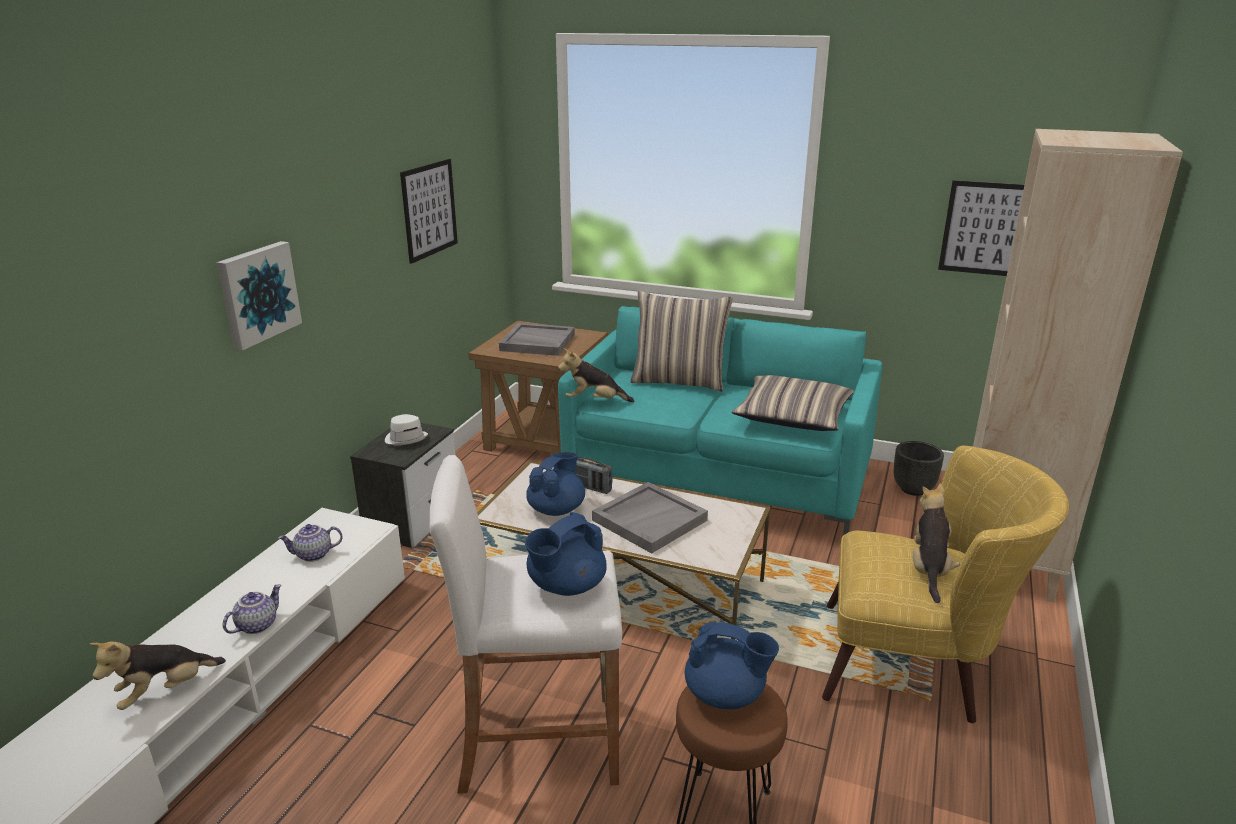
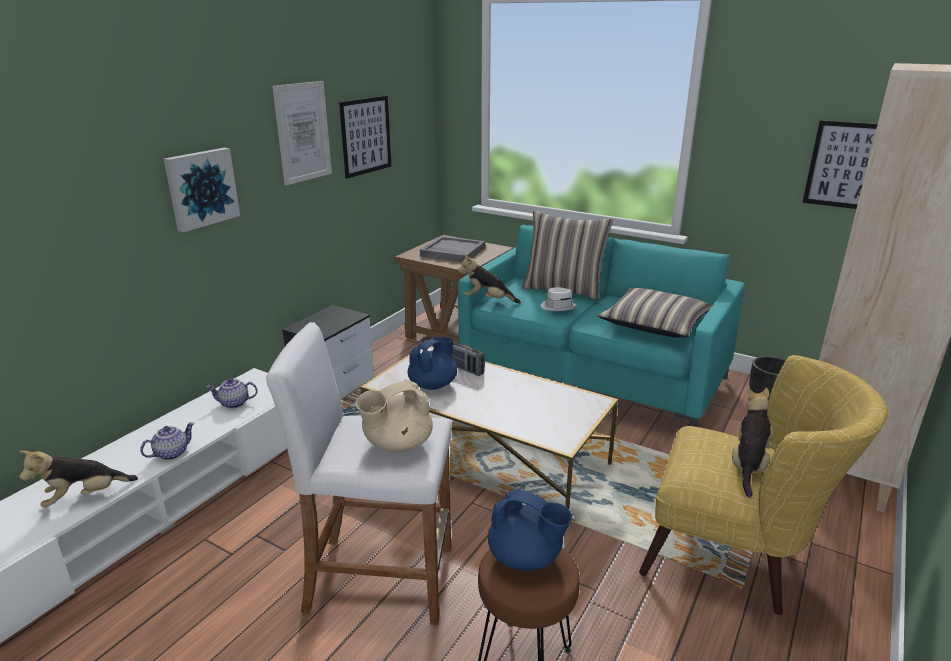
camera: 10 degrees right, 0 degrees up
(363, 213) = (303, 132): none -> picture
(406, 438) = (330, 319): white hat -> white hat (558, 307)
(565, 586) = (397, 444): blue teapot -> beige teapot
(649, 519) = (508, 400): grey tray -> none

